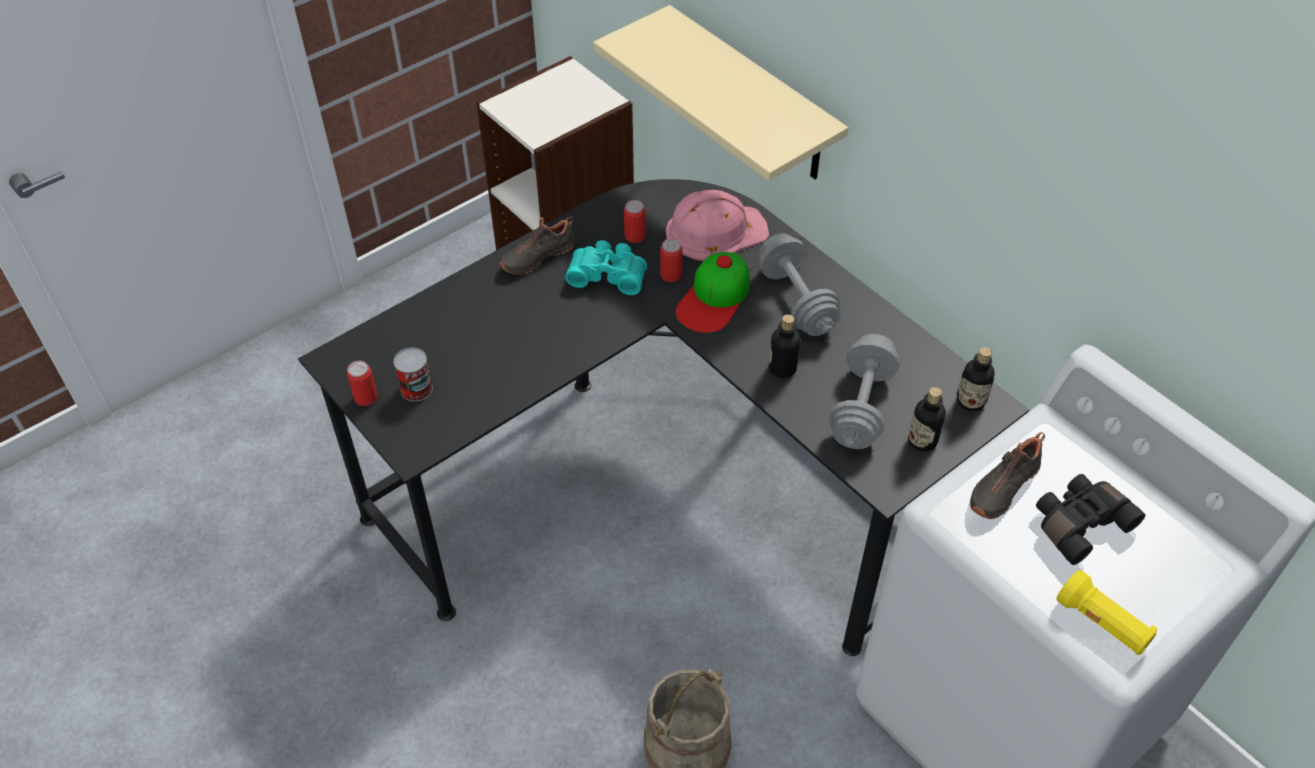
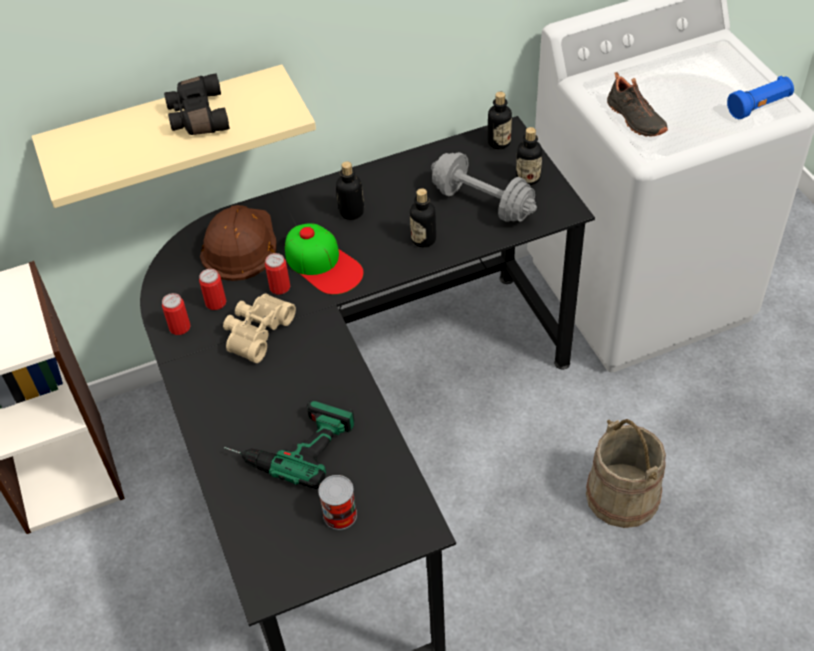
camera: 70 degrees left, 0 degrees up
(365, 397) = (333, 562): can -> can (179, 327)
(486, 333) = (289, 442): none -> power drill
(537, 256) = (203, 383): black shoe -> none
(608, 274) = (256, 332): turquoise binoculars -> beige binoculars
(715, 231) = (239, 244): pink hard hat -> brown hard hat
(796, 301) = (351, 212): grey dumbbell -> bottle
(1079, 523) = (675, 93): black binoculars -> black binoculars (197, 116)
(1102, 624) = (759, 106): yellow flashlight -> blue flashlight

